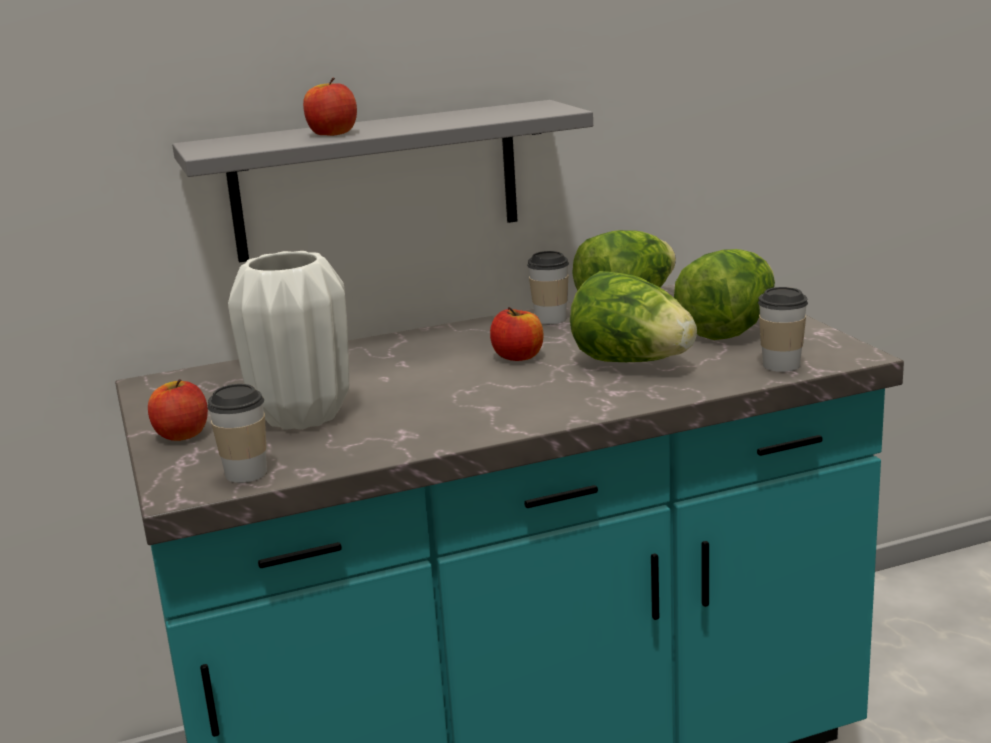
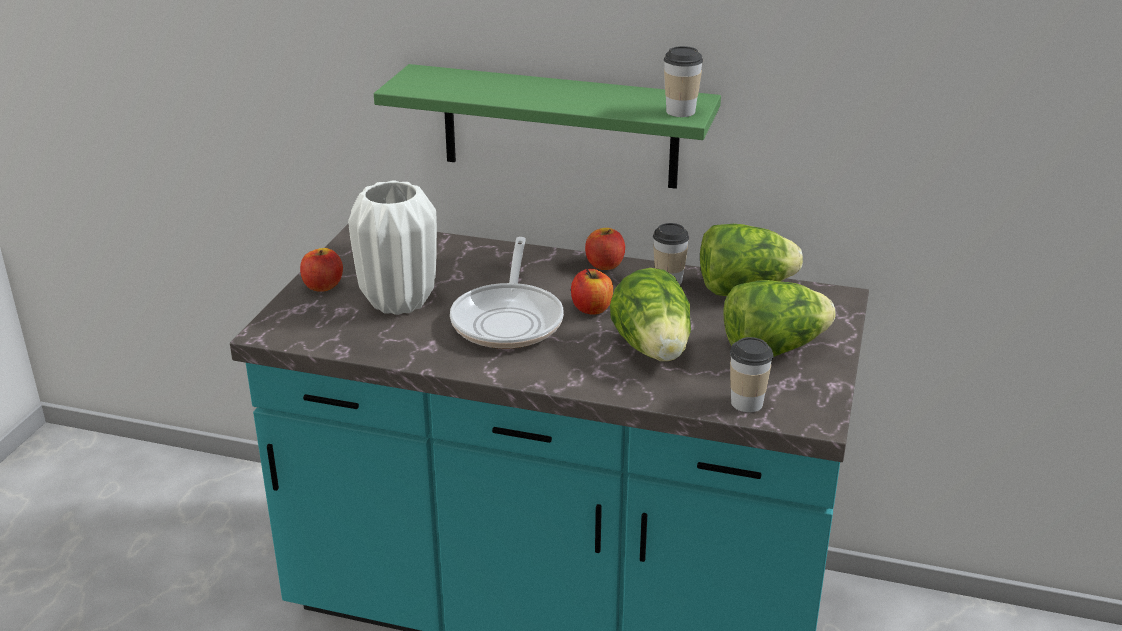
camera: 35 degrees right, 10 degrees up
(246, 473) = (312, 335): cup -> cup (680, 111)
(332, 133) = (500, 91): apple -> apple (604, 265)
(376, 181) = (559, 127): grey shelf -> green shelf
(451, 389) = (509, 319): none -> frying pan

